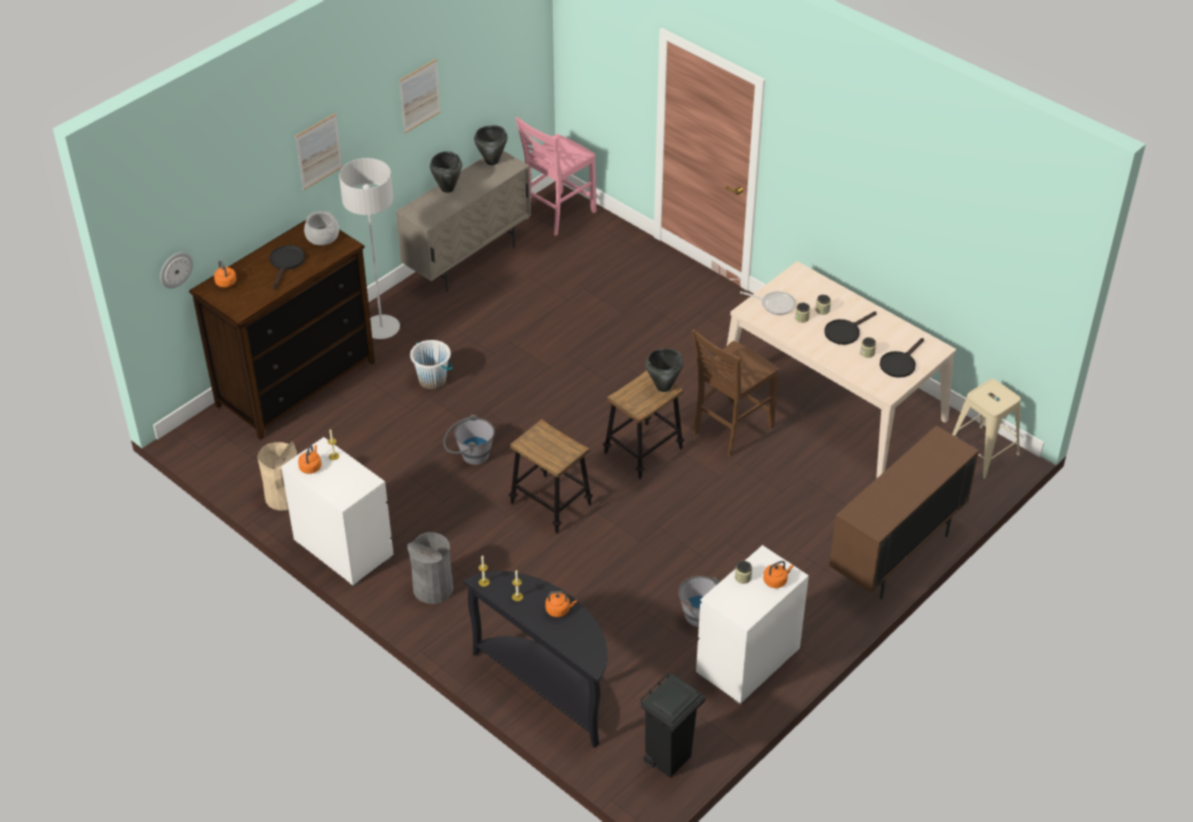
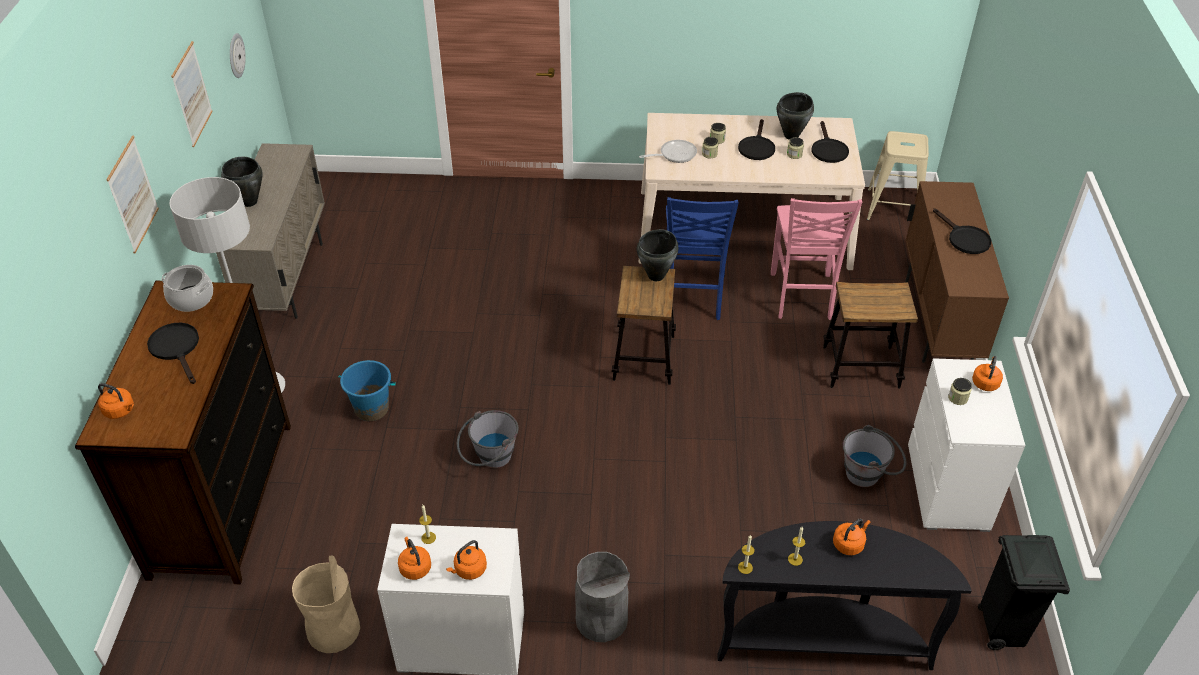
camera: 40 degrees left, 0 degrees up
(175, 269) = (49, 425): wall clock -> wall clock (235, 55)
(336, 486) = (469, 570): none -> orange kettle
(433, 380) = (372, 409): white bucket -> blue bucket
(492, 161) = (269, 157): black cooking pot -> black cooking pot (791, 135)
(551, 504) = (619, 457): stool -> stool (861, 367)
(557, 215) = (333, 198): pink chair -> pink chair (801, 297)
(730, 429) = (693, 297): brown chair -> blue chair
(907, 485) = (964, 239): none -> black frying pan

